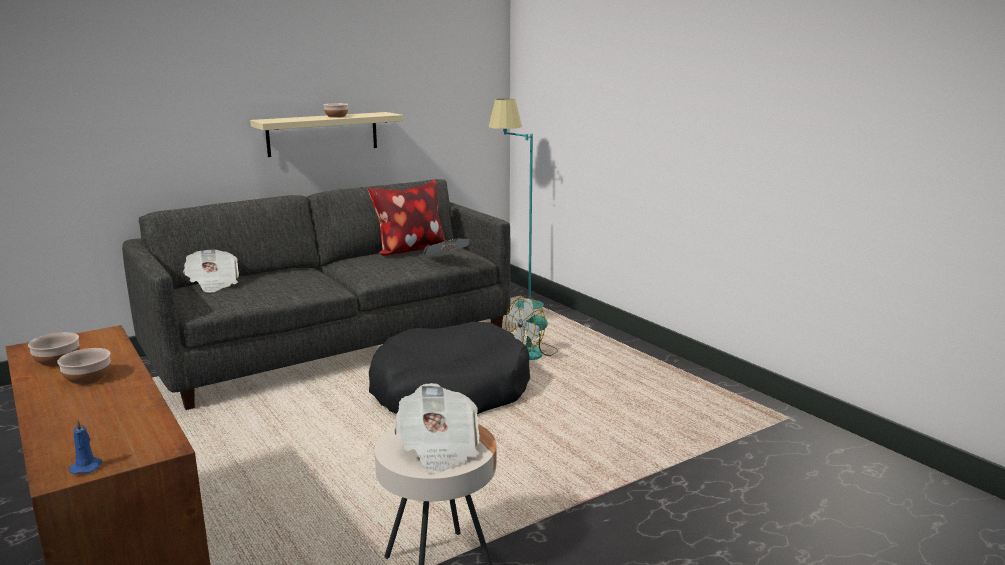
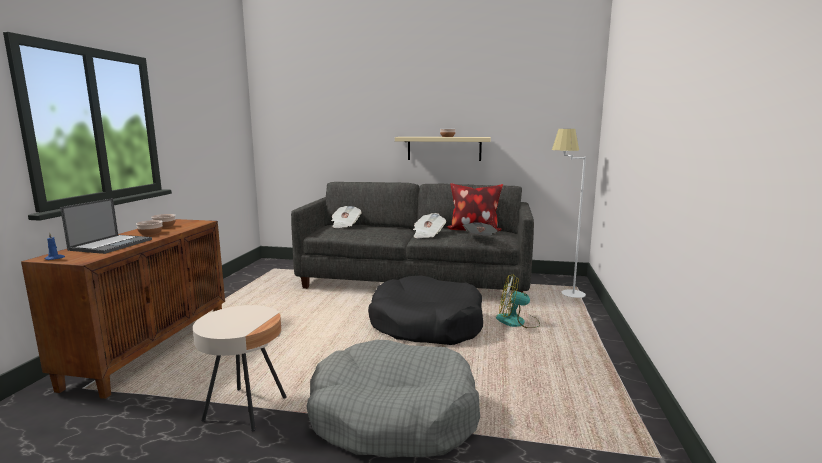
camera: 45 degrees right, 5 degrees down
(95, 414) = (112, 244): none -> laptop
(438, 449) = (232, 322): newspaper -> newspaper (427, 235)
(516, 305) = (563, 291): turquoise floor lamp -> white floor lamp
(588, 488) = (393, 416): none -> grey dog bed

